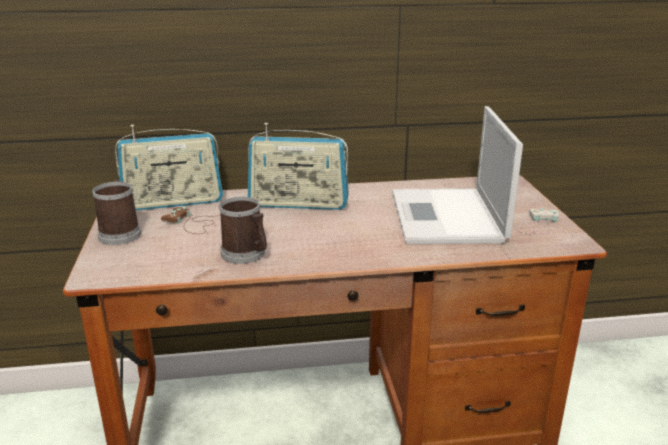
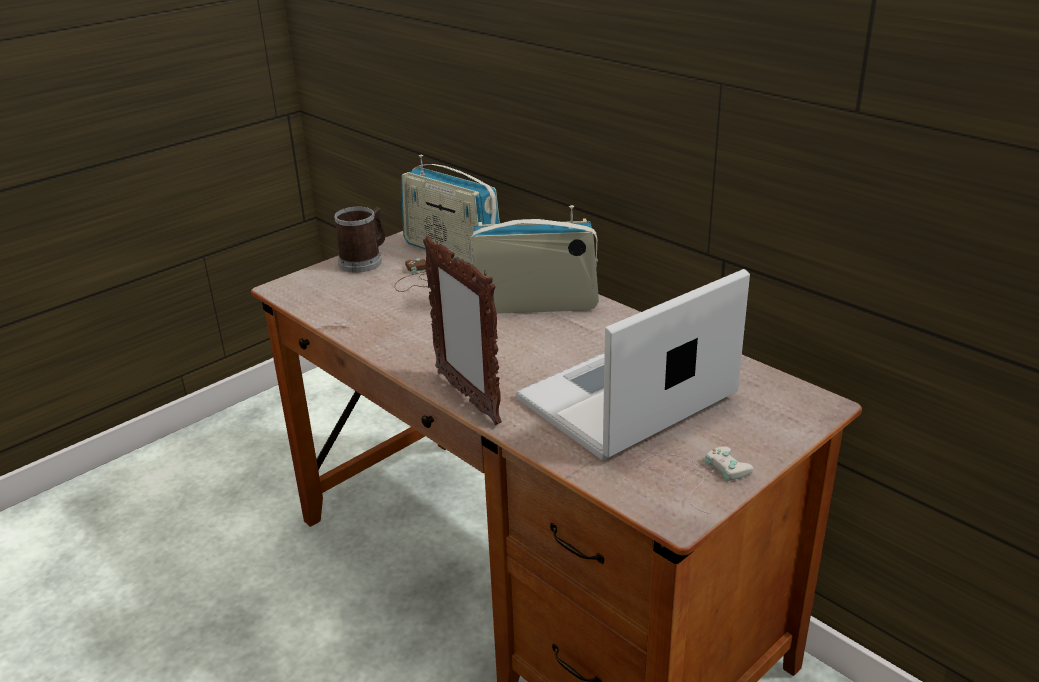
camera: 55 degrees right, 5 degrees up
(246, 254) = (390, 329): mug -> none
(298, 203) = (534, 305): radio -> radio turned 120 degrees clockwise
(382, 257) = (467, 397): none -> picture frame

